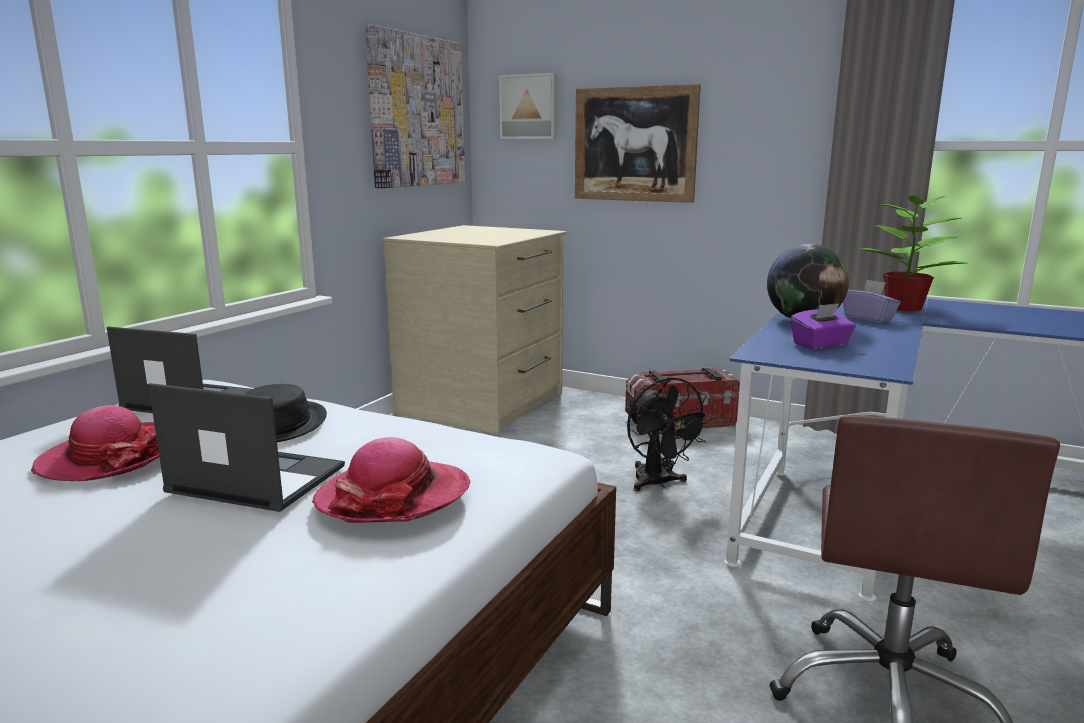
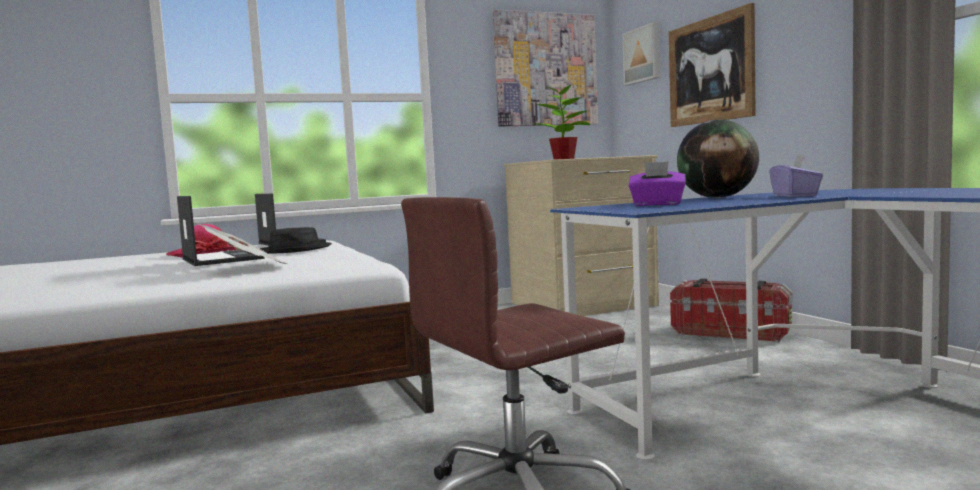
camera: 40 degrees right, 10 degrees down
(393, 497) = (245, 266): hat -> newspaper
(658, 483) = (620, 362): black fan -> none
(904, 308) = (880, 191): potted plant -> potted plant (564, 159)

